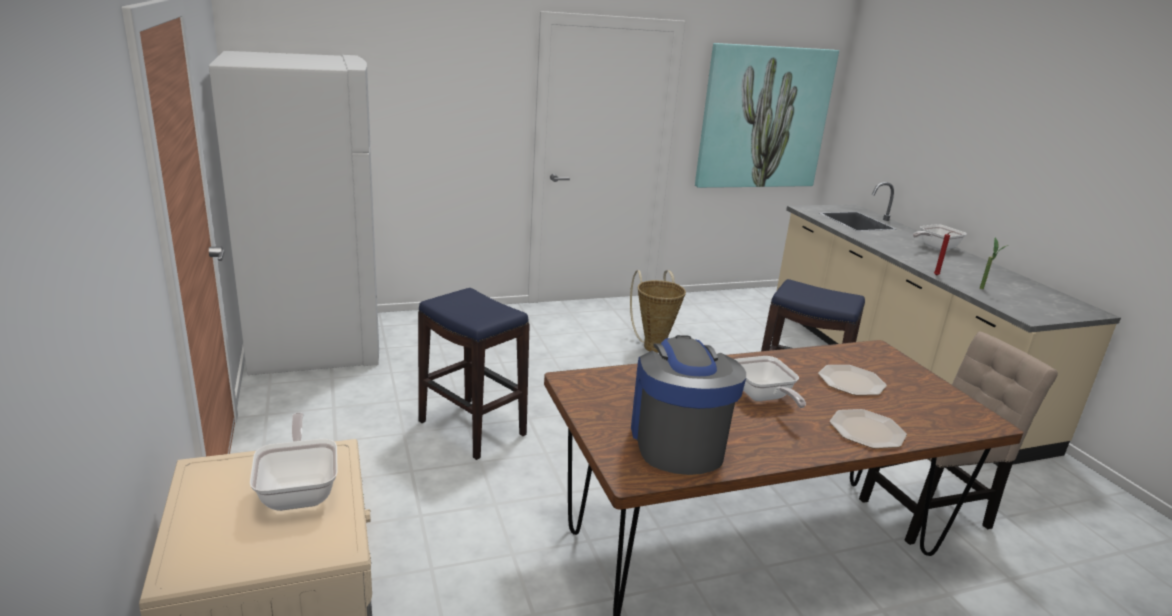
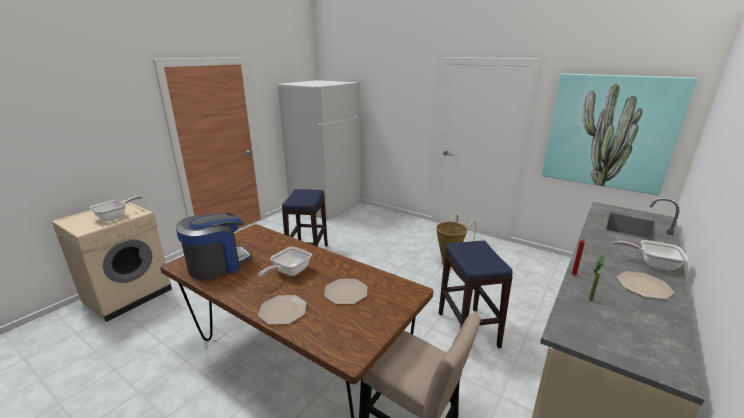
camera: 55 degrees right, 0 degrees up
(970, 266) = (643, 286): none -> plate

